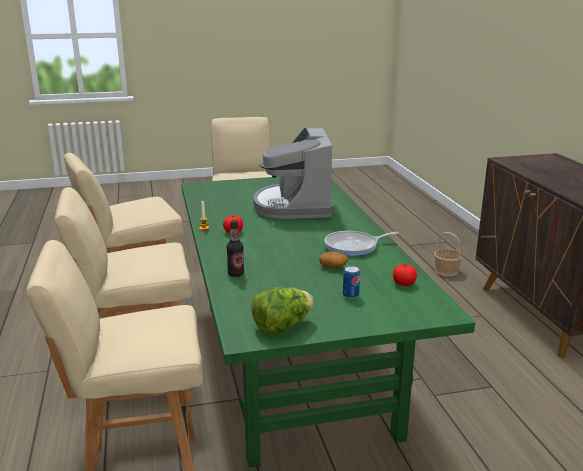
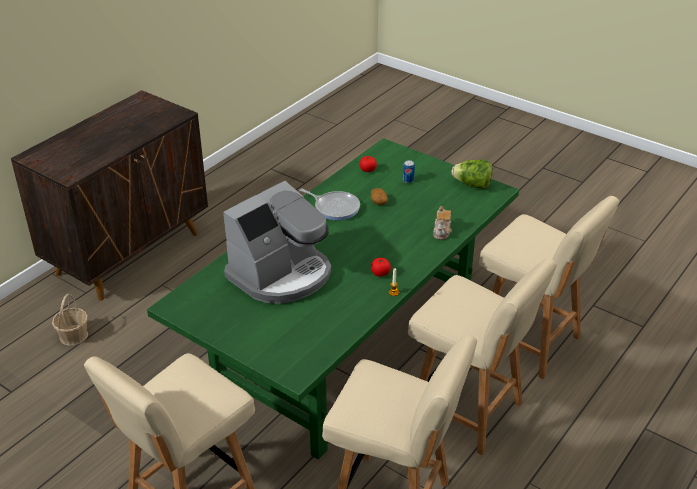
camera: 130 degrees left, 15 degrees up
(235, 274) = (442, 231): bottle -> teapot

